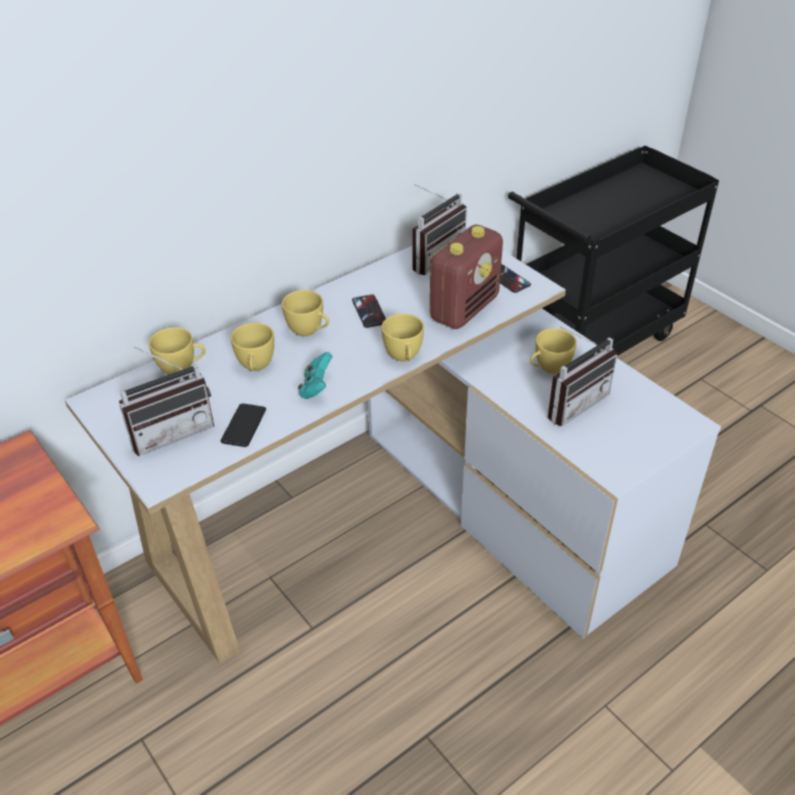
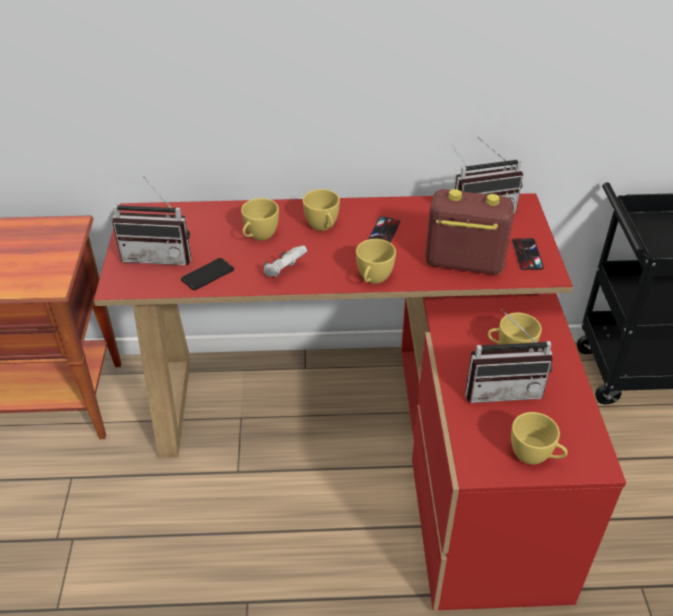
camera: 35 degrees right, 0 degrees up
(182, 368) = (210, 215): yellow cup -> yellow cup (535, 456)
(316, 388) = (284, 271): turquoise game controller -> white game controller
(406, 521) = (373, 433): white desk -> red desk
(464, 308) = (463, 263): radio -> radio turned 150 degrees counterclockwise

